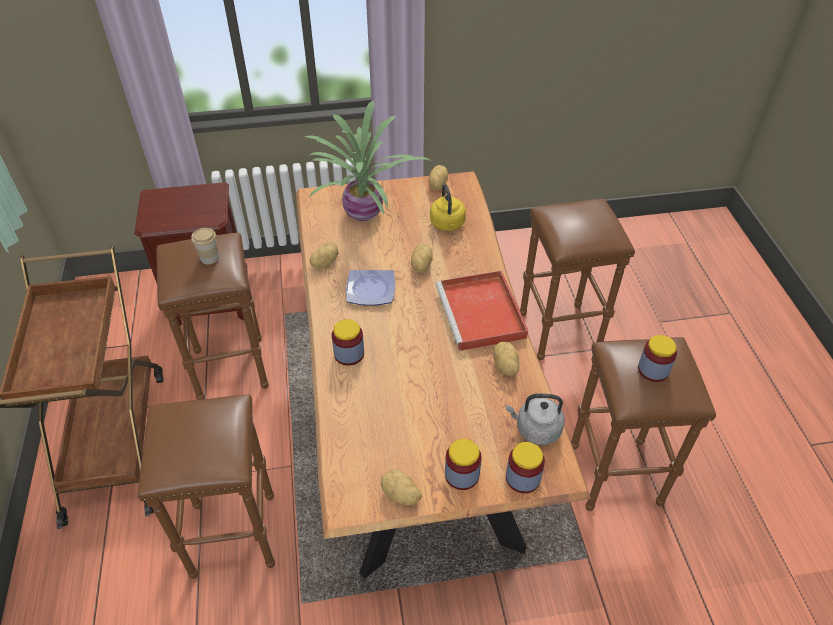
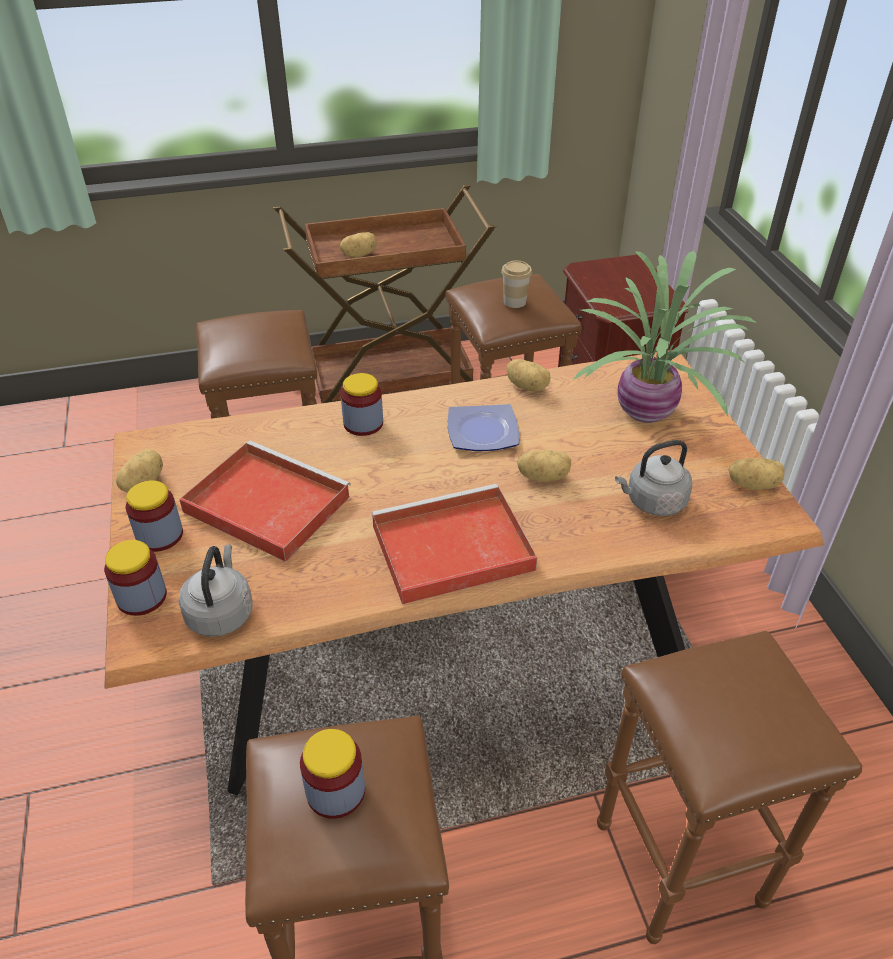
camera: 85 degrees right, 5 degrees down
(432, 411) = (264, 503): none -> red tray
(447, 224) = (652, 502): yellow kettle -> grey kettle
(505, 366) = (342, 577): potato -> potato (359, 255)

